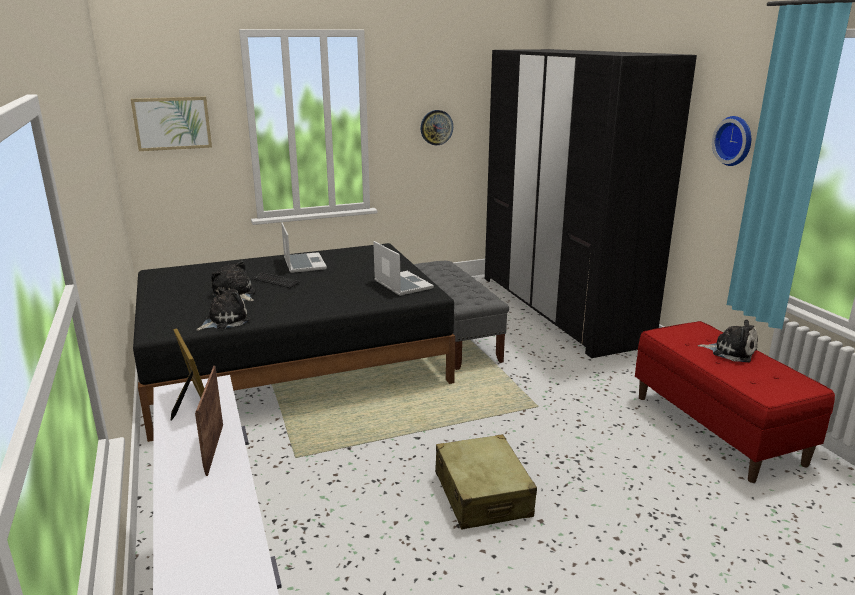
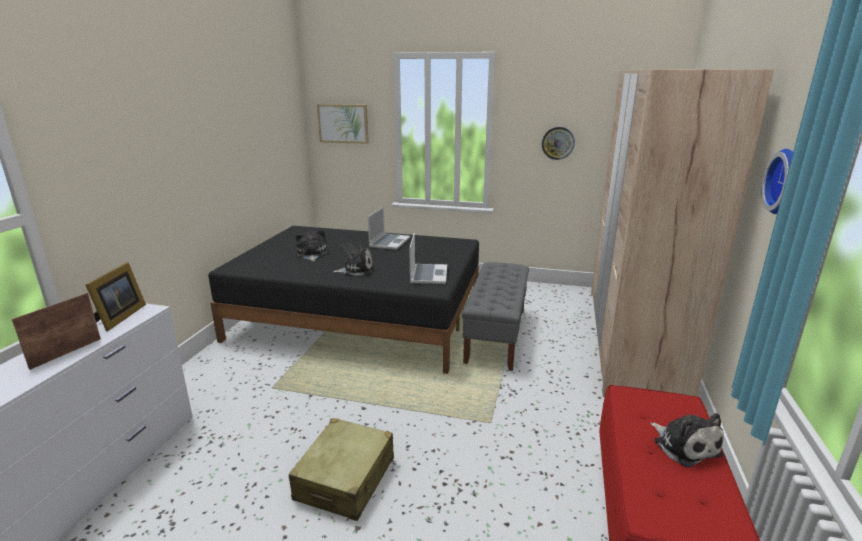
camera: 35 degrees right, 0 degrees up
(224, 321) = (275, 270): plush toy -> plush toy (356, 270)
(560, 308) = (631, 338): black wardrobe -> beige wardrobe

